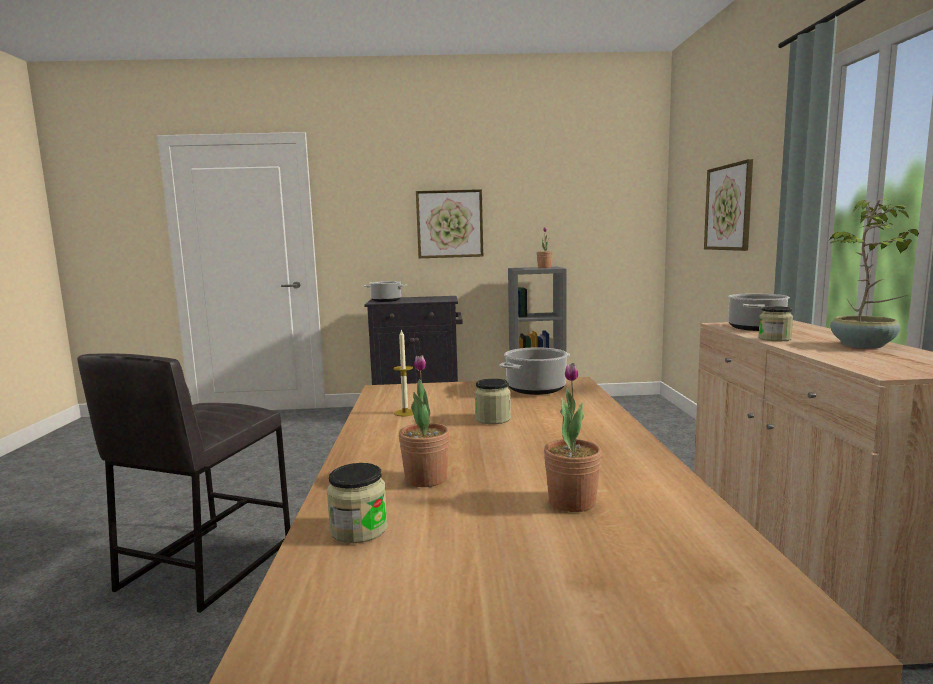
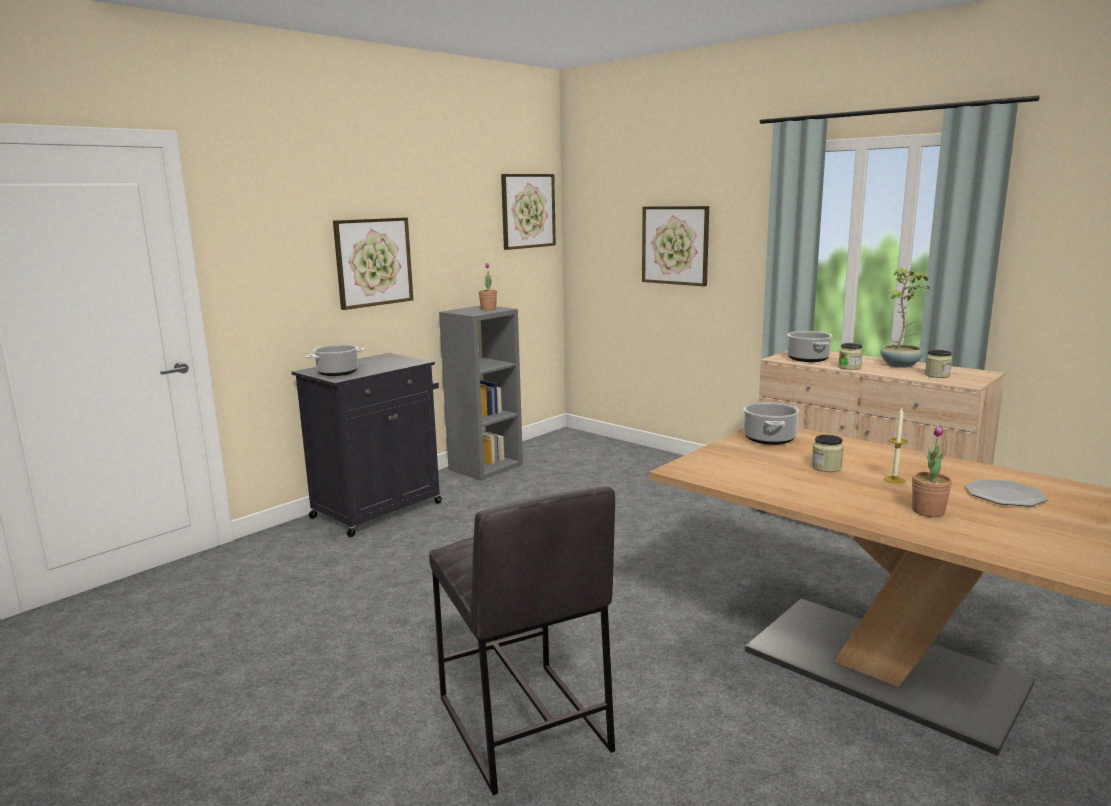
camera: 45 degrees left, 5 degrees up
(359, 529) = (994, 543): jar -> jar (937, 375)
(405, 413) = (767, 481): candle -> candle (894, 480)
(572, 502) = (1004, 495): potted plant -> plate
(620, 185) = (528, 211): none -> picture

